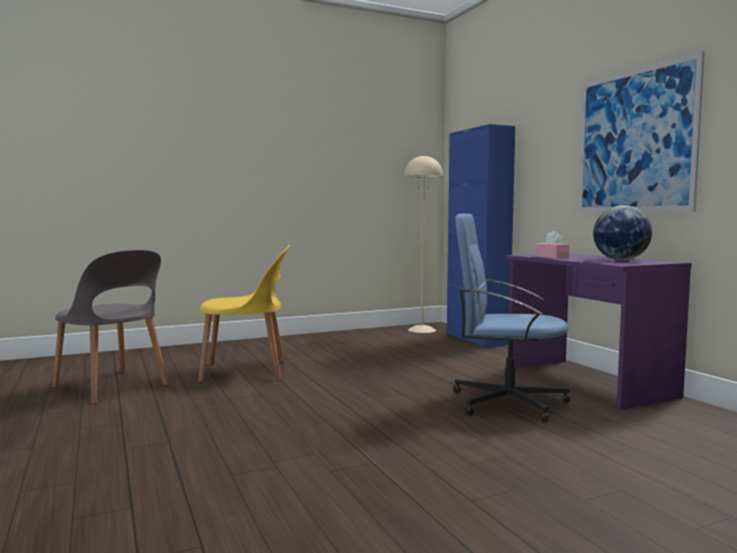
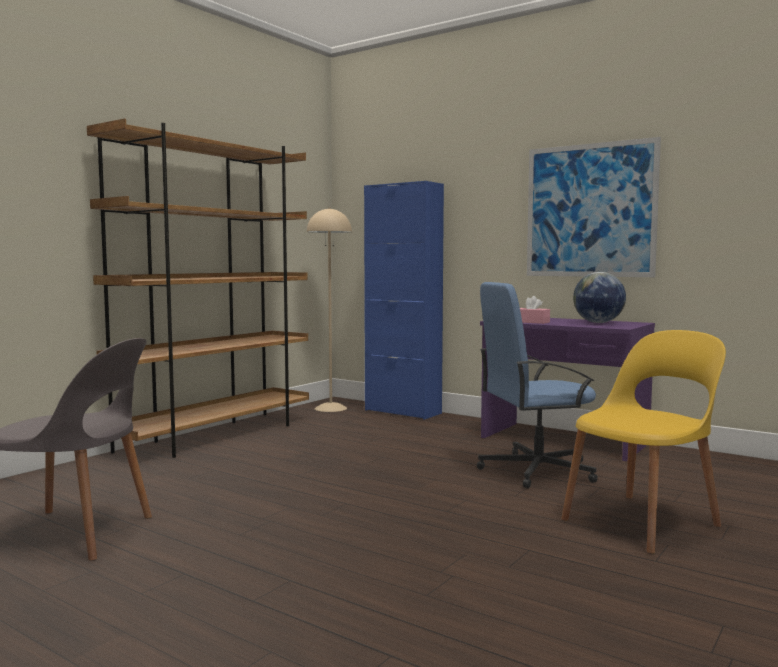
camera: 30 degrees left, 0 degrees up
(247, 371) = (222, 483): yellow chair -> yellow chair (643, 522)
(303, 339) = (216, 435): none -> brown bookcase

